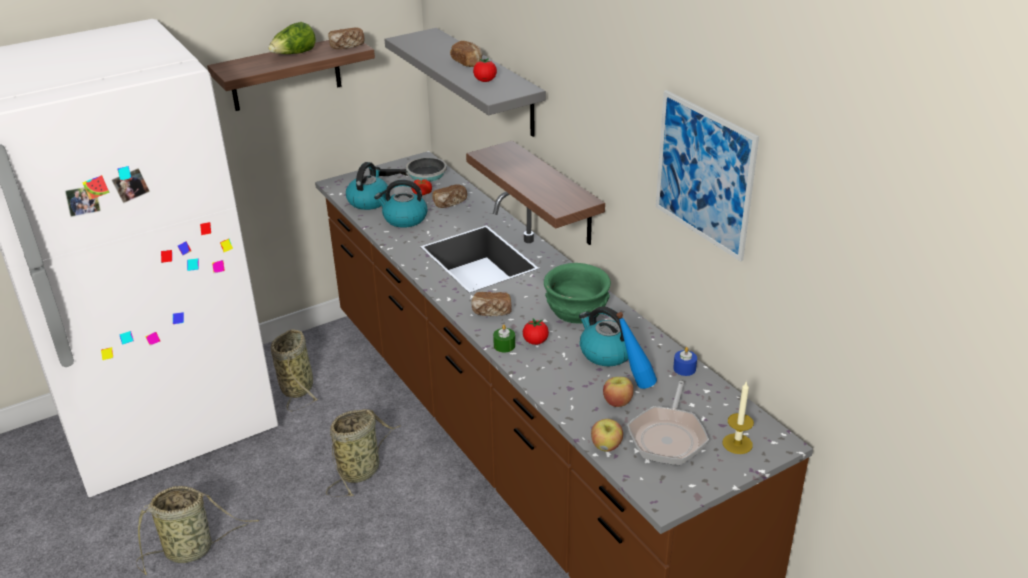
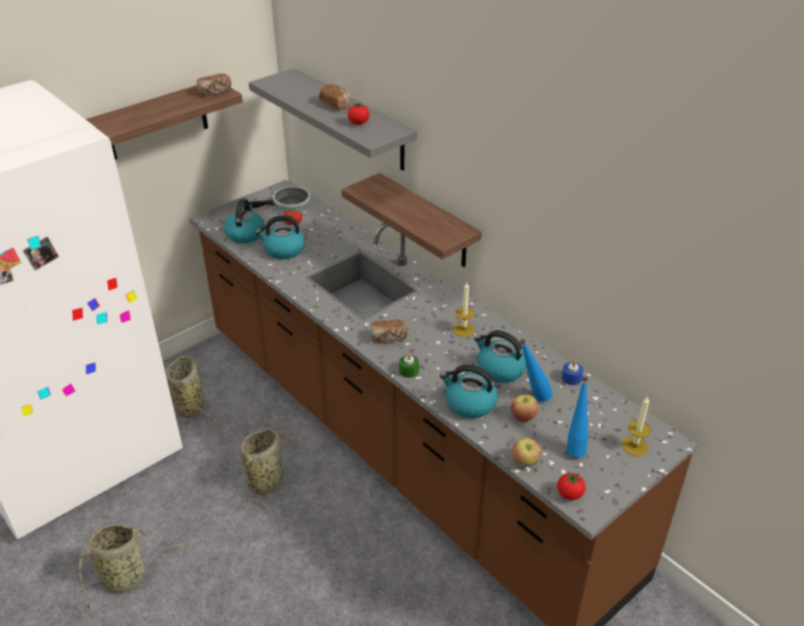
camera: 10 degrees left, 5 degrees up
(294, 54) = (167, 103): lettuce -> none
(450, 203) = (322, 231): bread -> none
(535, 341) = (435, 364): tomato -> tomato (569, 494)
(561, 383) = (469, 403): none -> kettle
(577, 310) = (463, 329): green bowl -> candle
(668, 437) = (575, 446): frying pan -> blue bottle
(704, 174) = (590, 211): picture -> none

